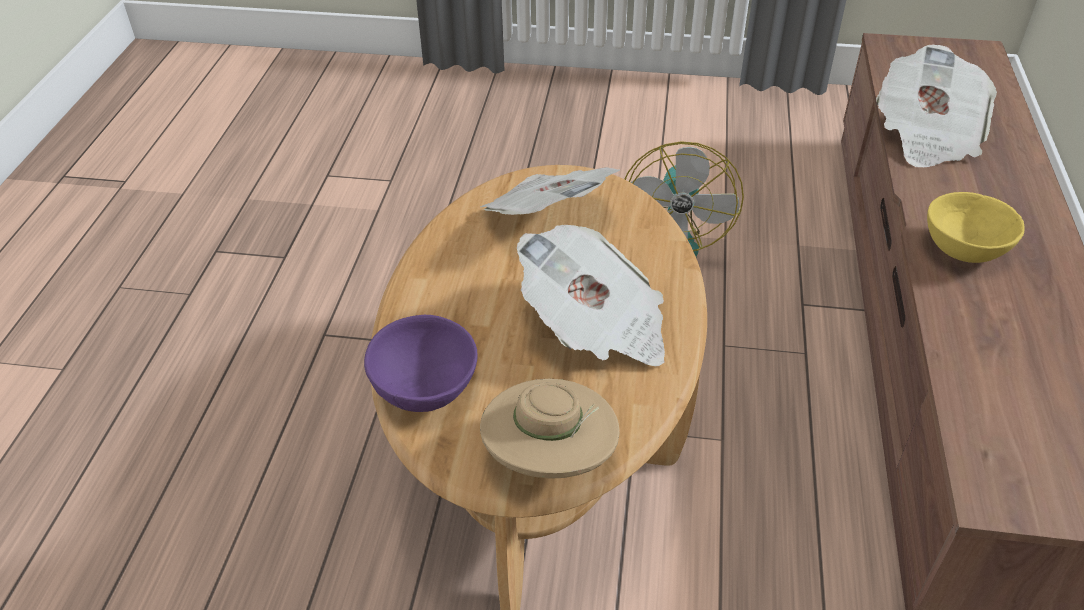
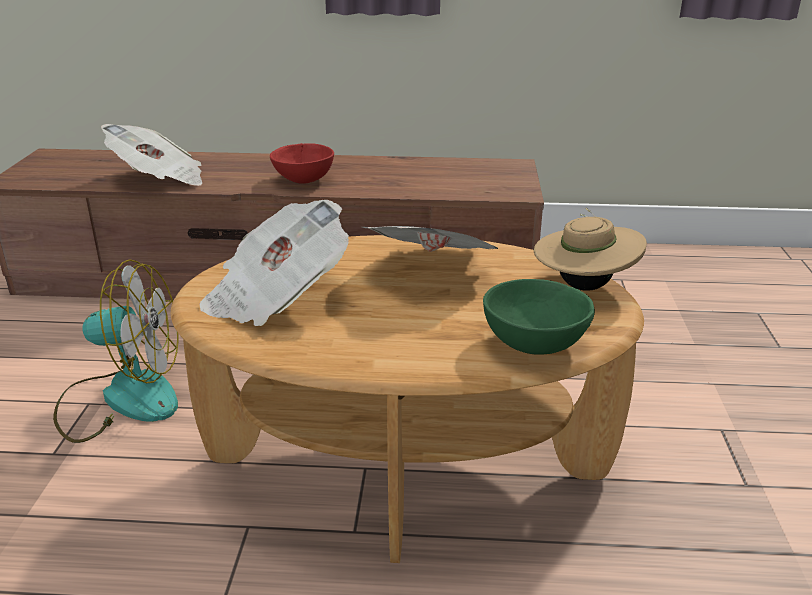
camera: 95 degrees left, 15 degrees down
(427, 389) = (533, 344): purple bowl -> green bowl
(962, 250) = (302, 181): yellow bowl -> red bowl

